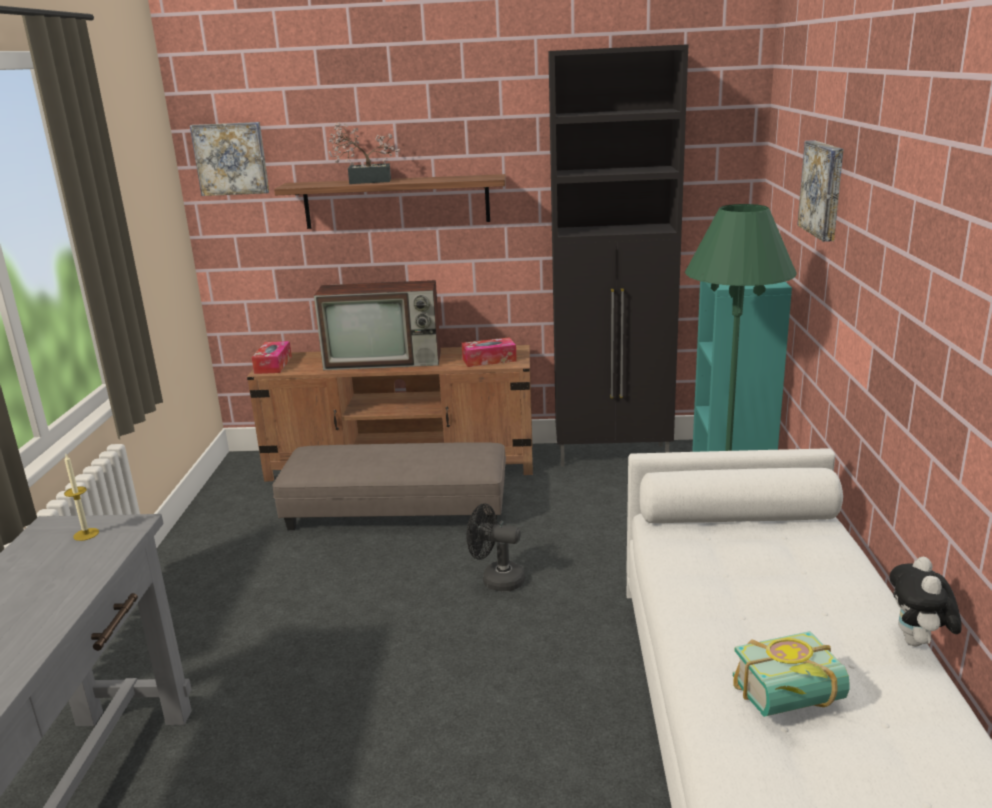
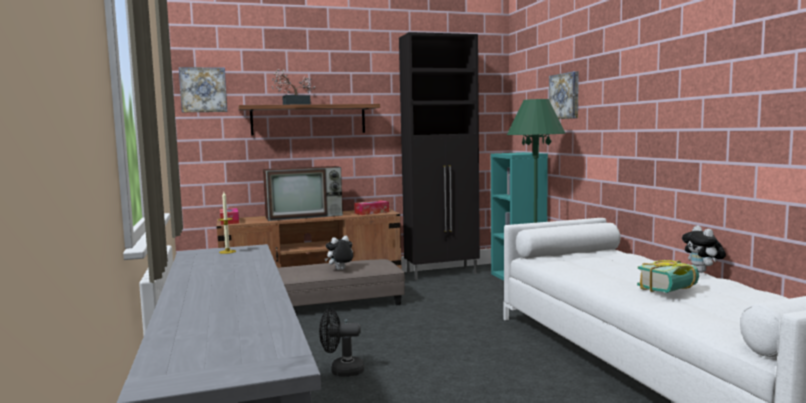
camera: 20 degrees left, 15 degrees down
(403, 468) = (340, 270): none -> plush toy
(496, 579) = (422, 323): black fan -> black fan (341, 371)

